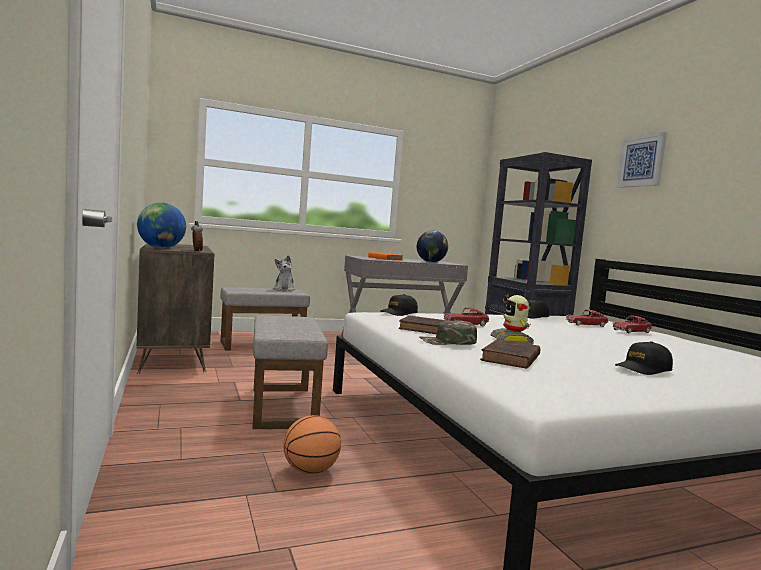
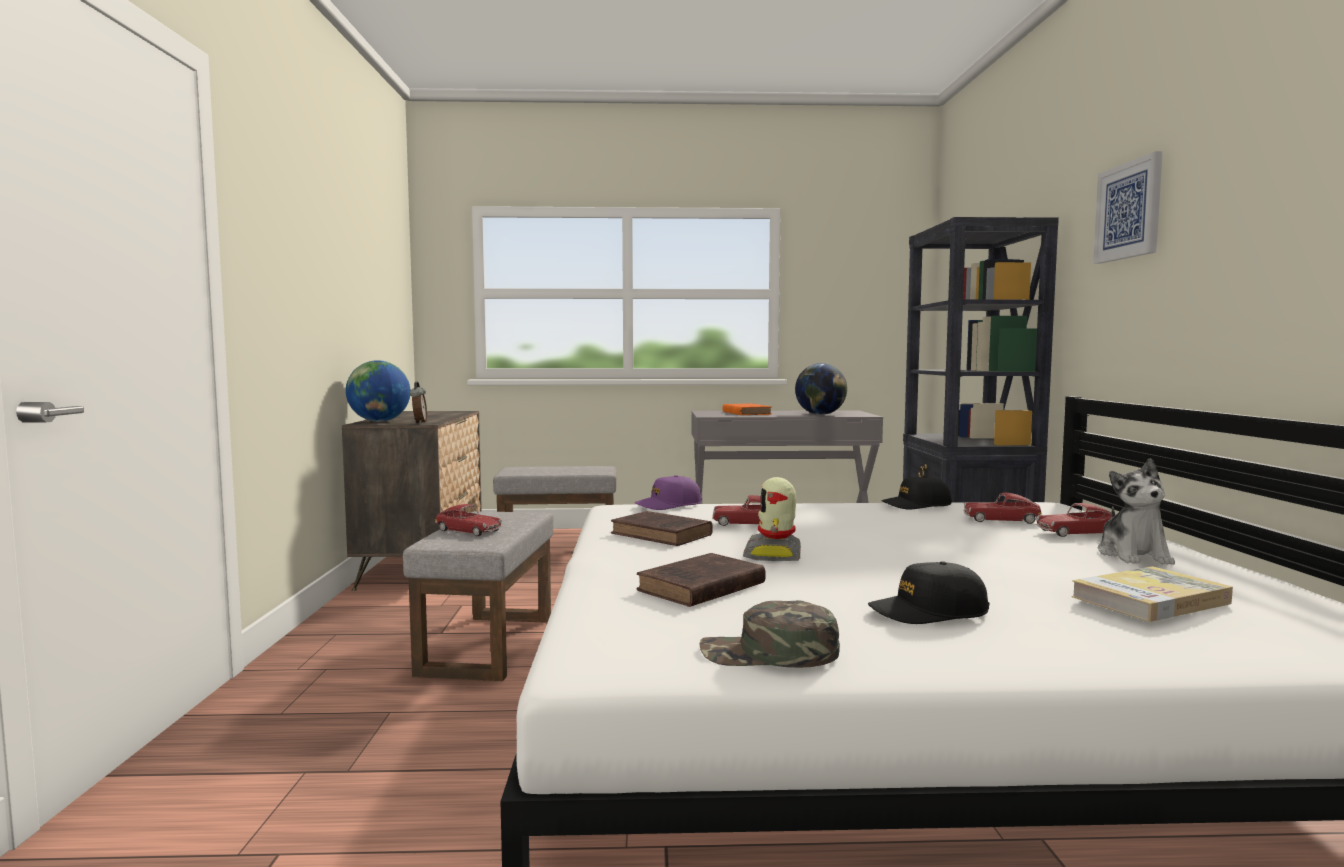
camera: 20 degrees right, 0 degrees up
(281, 327) = (468, 531): none -> toy car
(284, 289) = (588, 467): plush toy -> plush toy (1133, 555)
(310, 471) = (422, 746): basketball -> none
(399, 313) = (668, 505): black cap -> purple cap
(447, 341) = (646, 556): green cap -> green cap (768, 653)
(723, 362) = (1150, 600): none -> book

